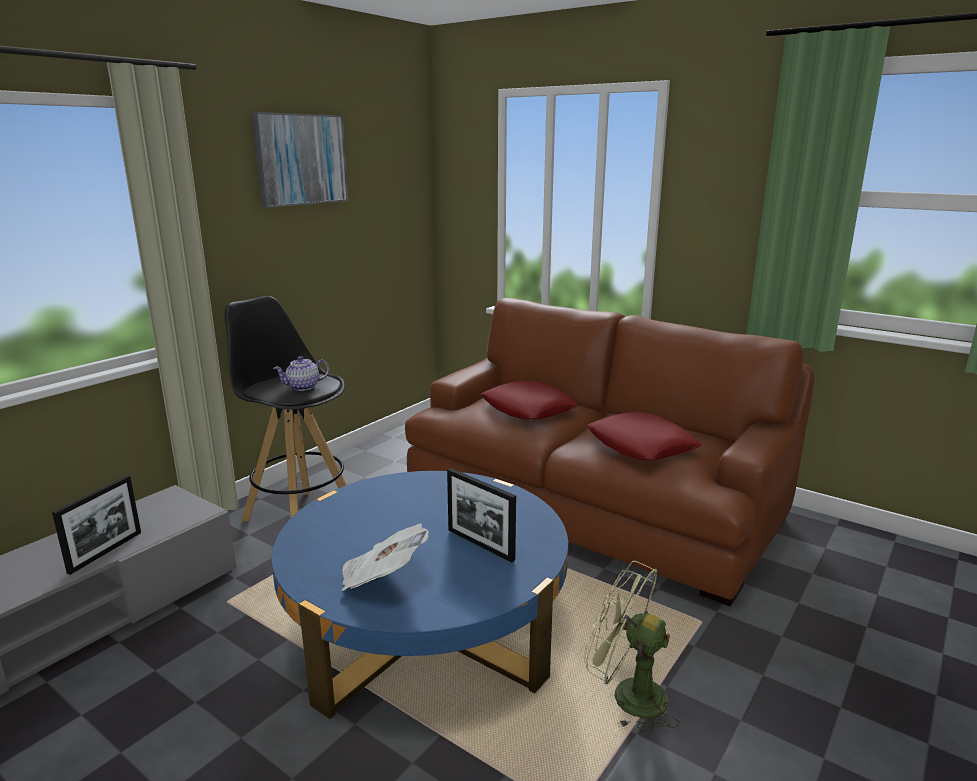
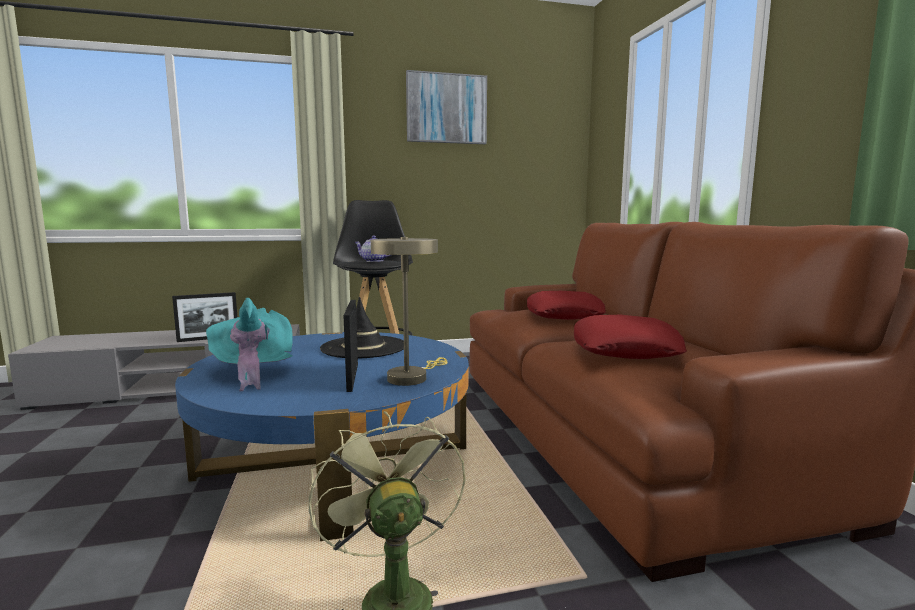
camera: 40 degrees right, 10 degrees down
(382, 577) = (253, 372): newspaper -> turquoise hat
(409, 505) = (364, 347): none -> black hat
(523, 525) = (411, 377): none -> beige table lamp

